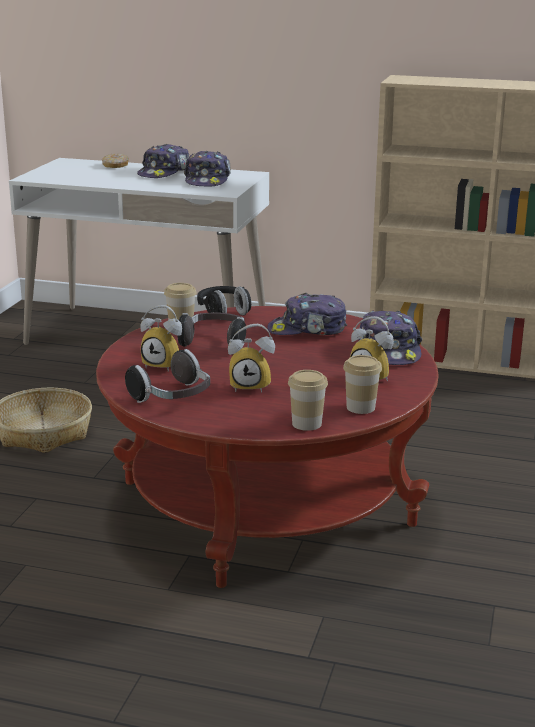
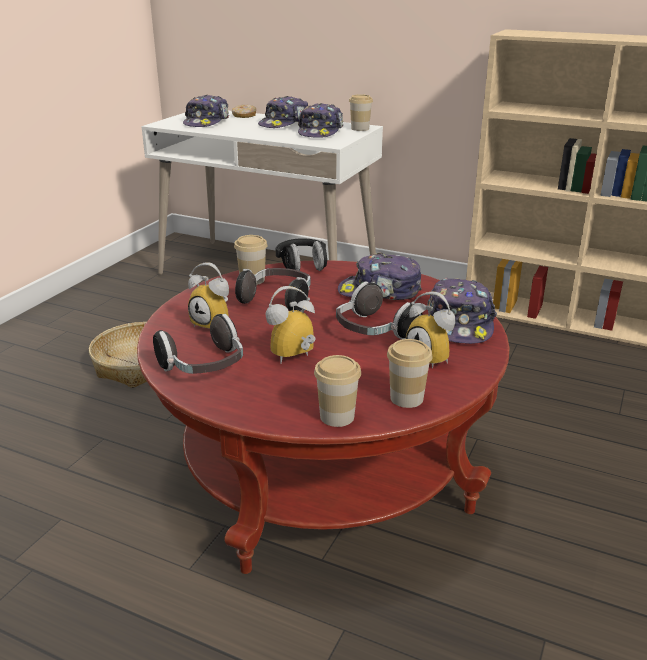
camera: 10 degrees right, 5 degrees up
(79, 174) = (207, 122): none -> cap
(247, 176) = (360, 129): none -> cup
(251, 386) = (294, 358): alarm clock -> alarm clock turned 135 degrees clockwise
(313, 361) = (373, 332): none -> headphones

